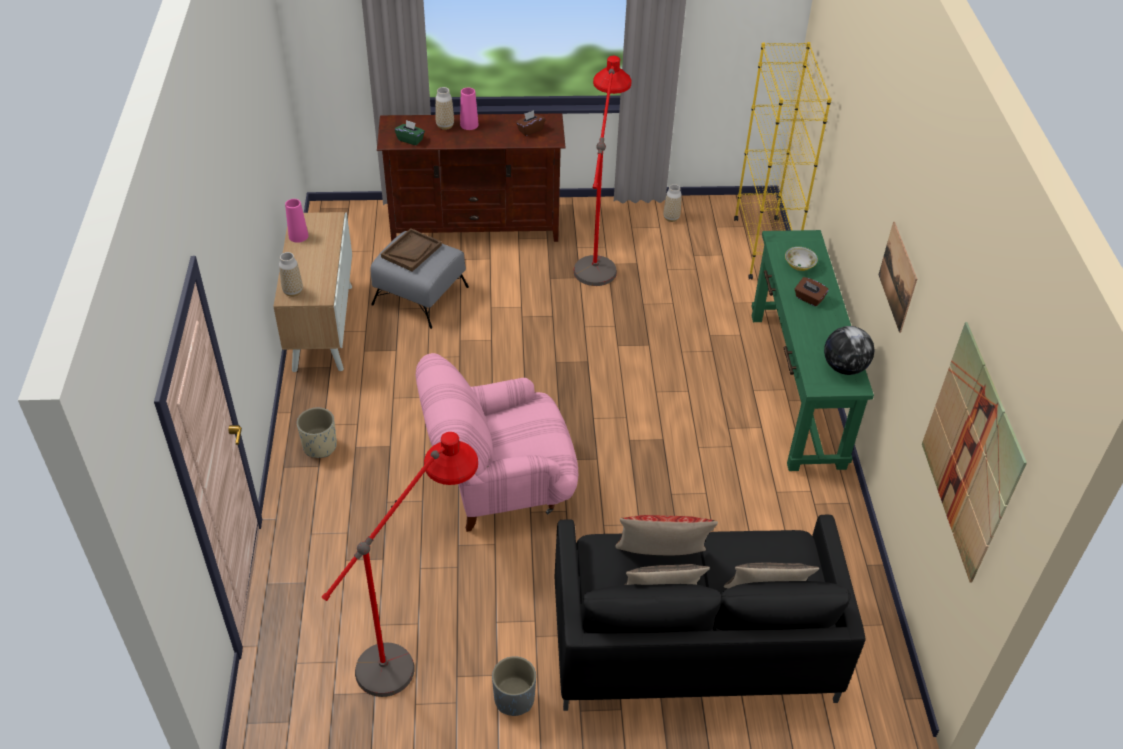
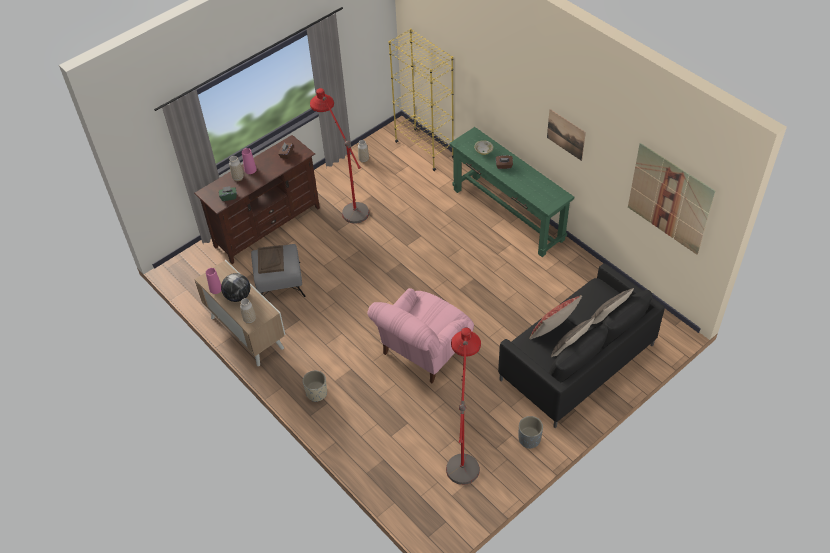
camera: 35 degrees left, 5 degrees up
(844, 367) = (550, 191): globe -> globe (238, 296)

